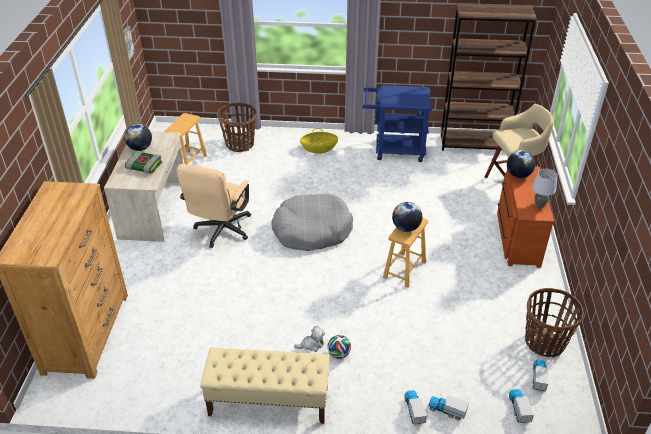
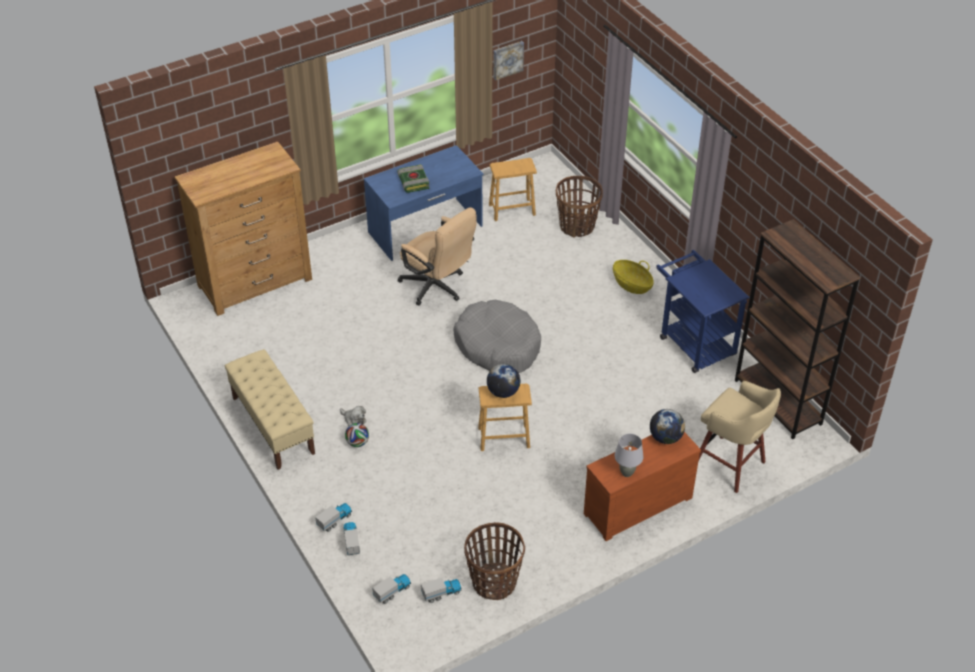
camera: 55 degrees right, 5 degrees up
(140, 148) = (435, 165): globe -> none
(154, 209) = (425, 229): beige desk -> blue desk
(221, 232) = (437, 288): beige office chair -> beige office chair turned 120 degrees counterclockwise

